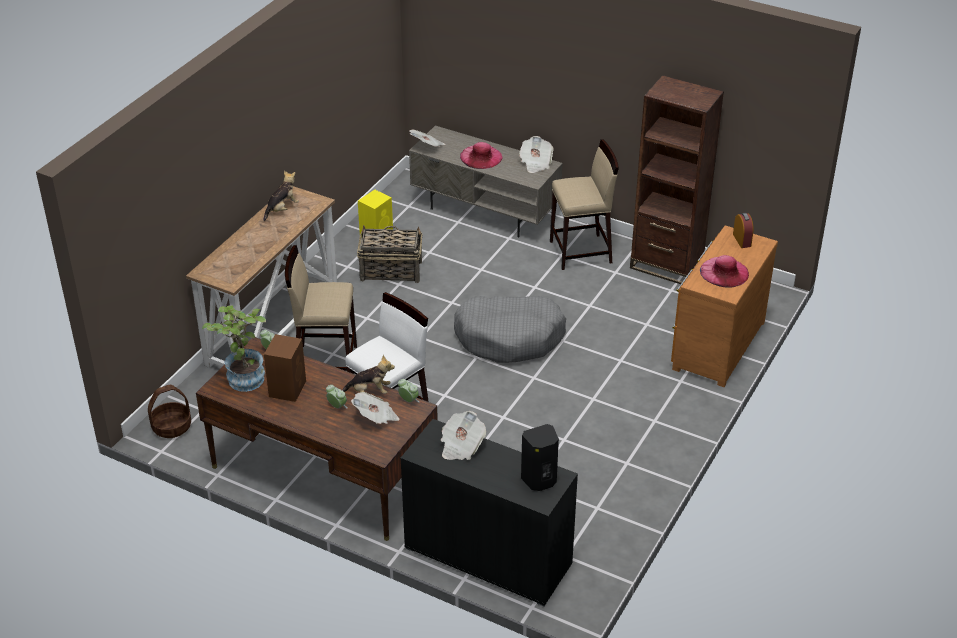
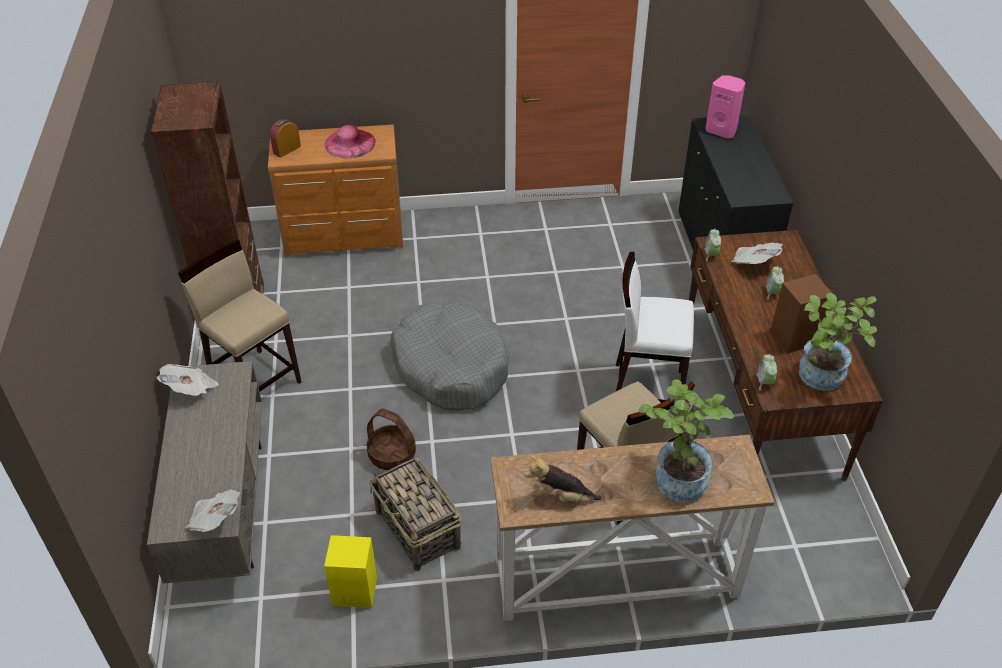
camera: 125 degrees left, 5 degrees up
(171, 427) = (845, 554): basket -> basket (392, 454)
(243, 252) = (676, 476): none -> potted plant
(369, 391) = (730, 283): plush toy -> none
(461, 446) = (740, 179): newspaper -> none
(481, 157) = (208, 448): pink hat -> none
(539, 480) = (722, 130): black speaker -> pink speaker

